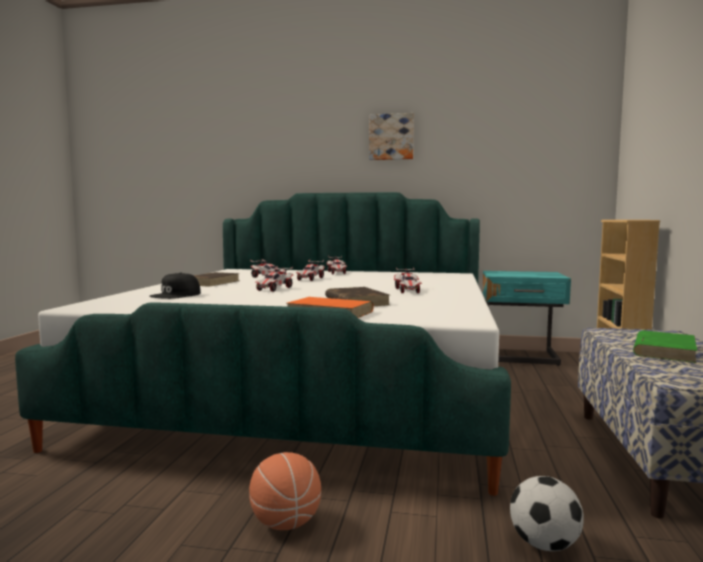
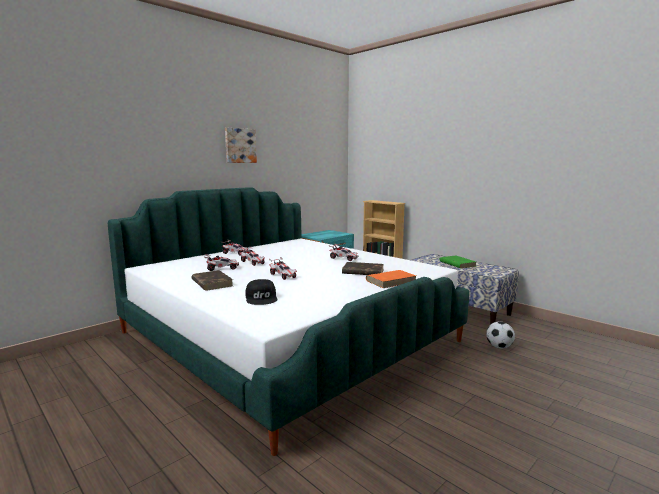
camera: 55 degrees left, 5 degrees up
(286, 523) = (451, 387): basketball -> none

